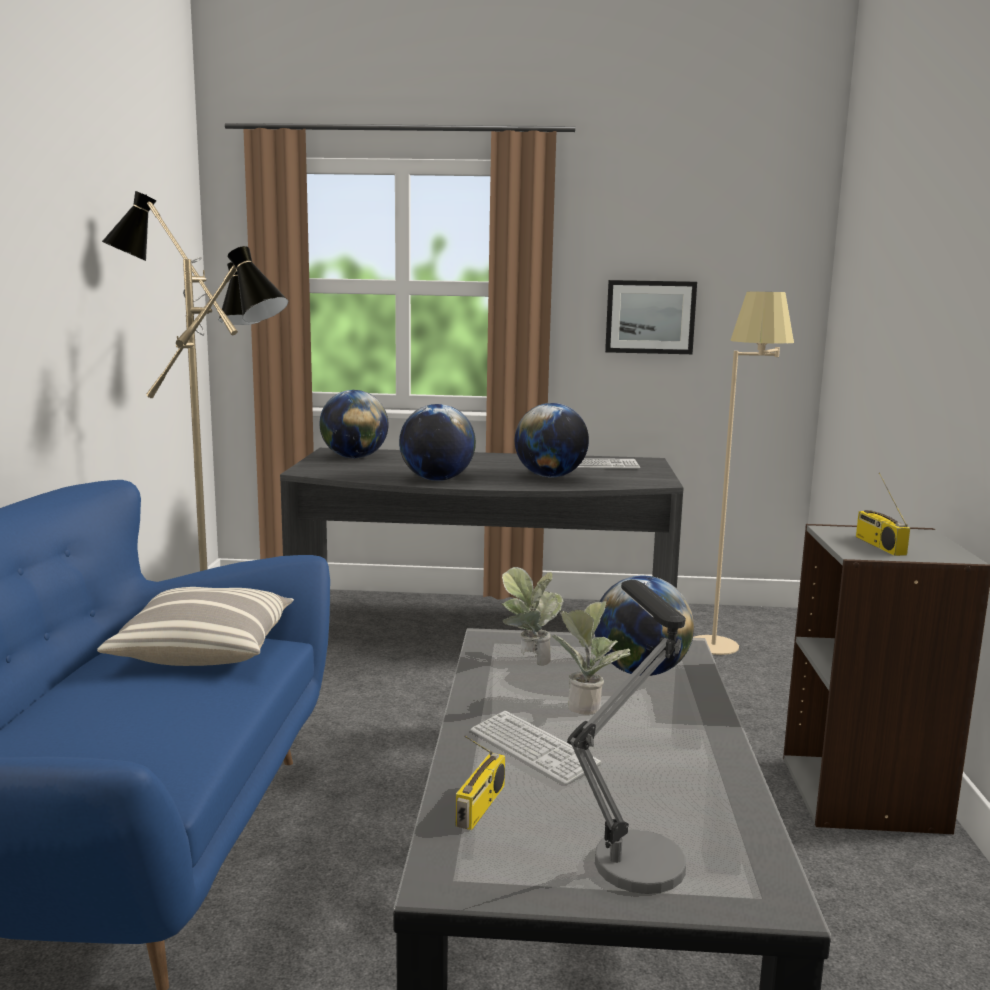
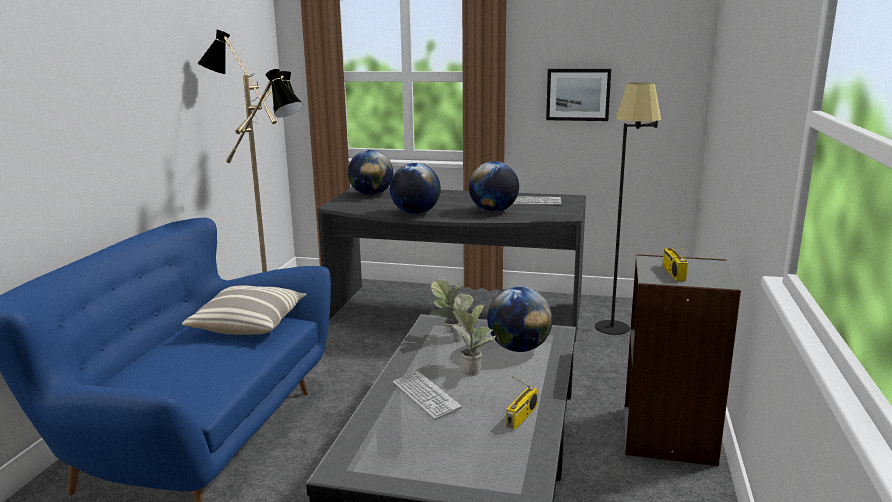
camera: 10 degrees right, 5 degrees up
(481, 807) = (378, 429): radio -> radio (522, 417)
(634, 847) = (457, 459): table lamp -> none
(727, 653) = (618, 334): beige floor lamp -> black floor lamp

